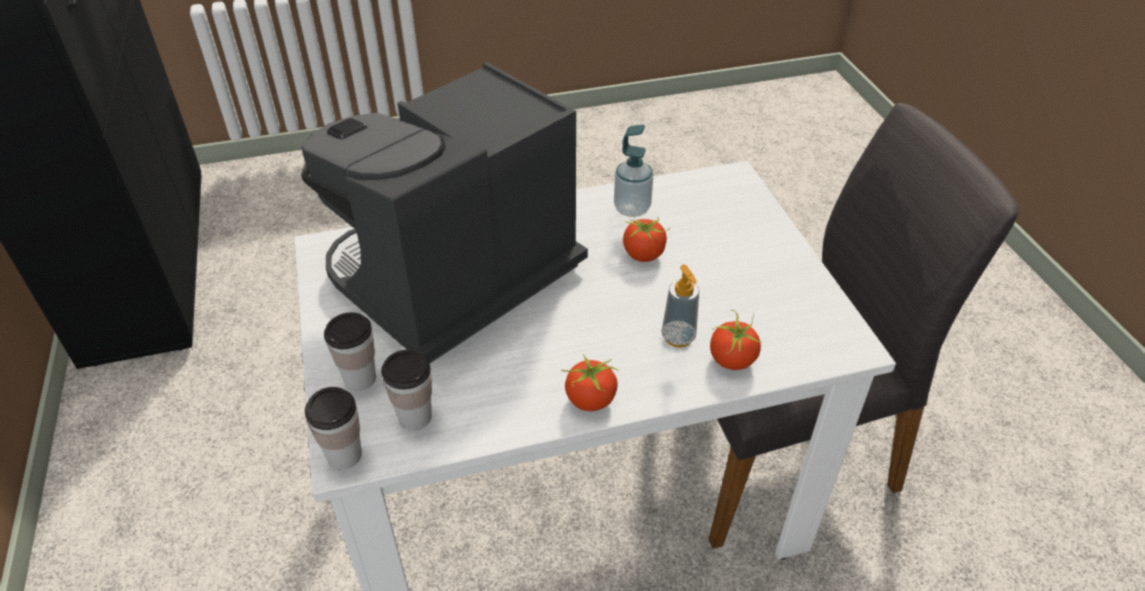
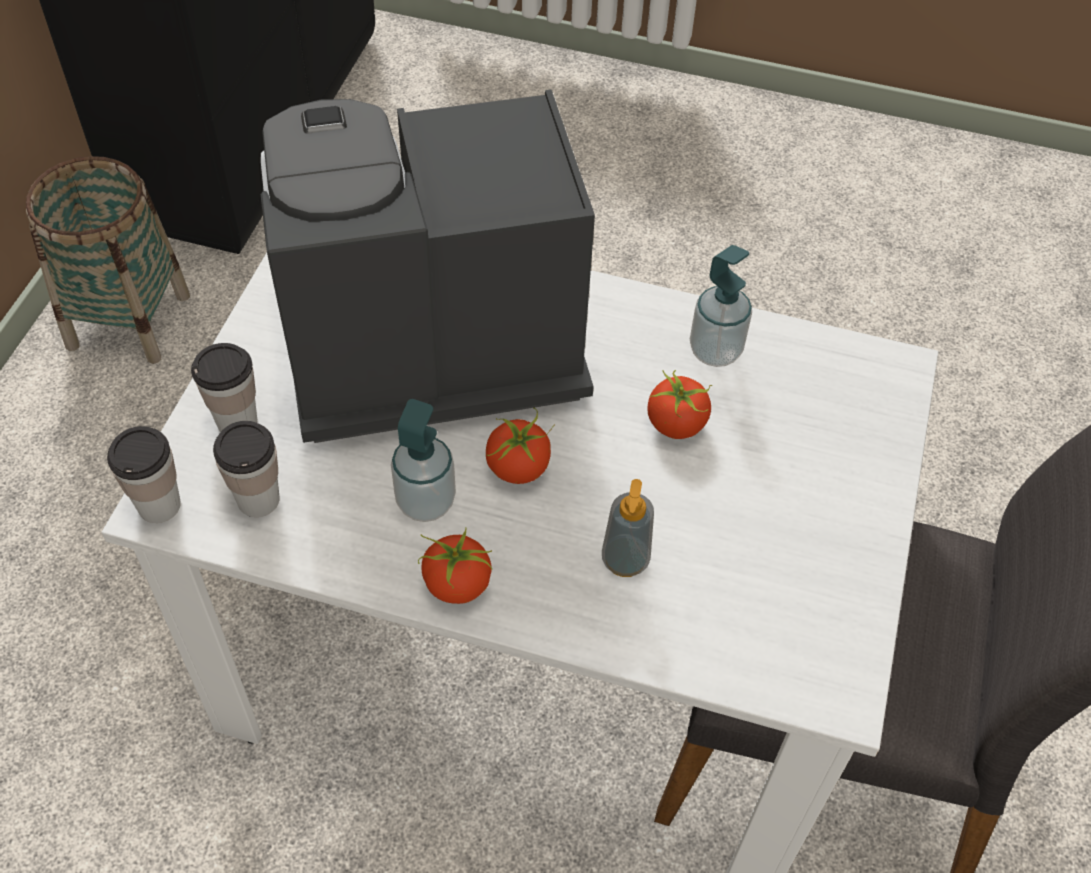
camera: 30 degrees right, 10 degrees up
(130, 427) = (129, 321): none -> basket
(530, 364) = (425, 502): none -> soap dispenser
(732, 360) = (666, 626): tomato -> tomato (518, 467)

